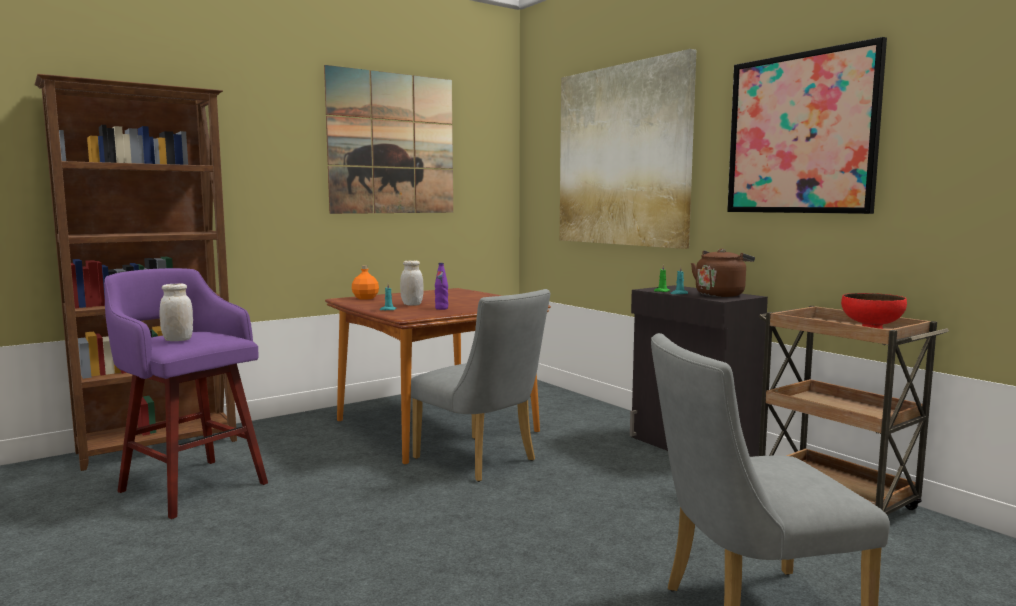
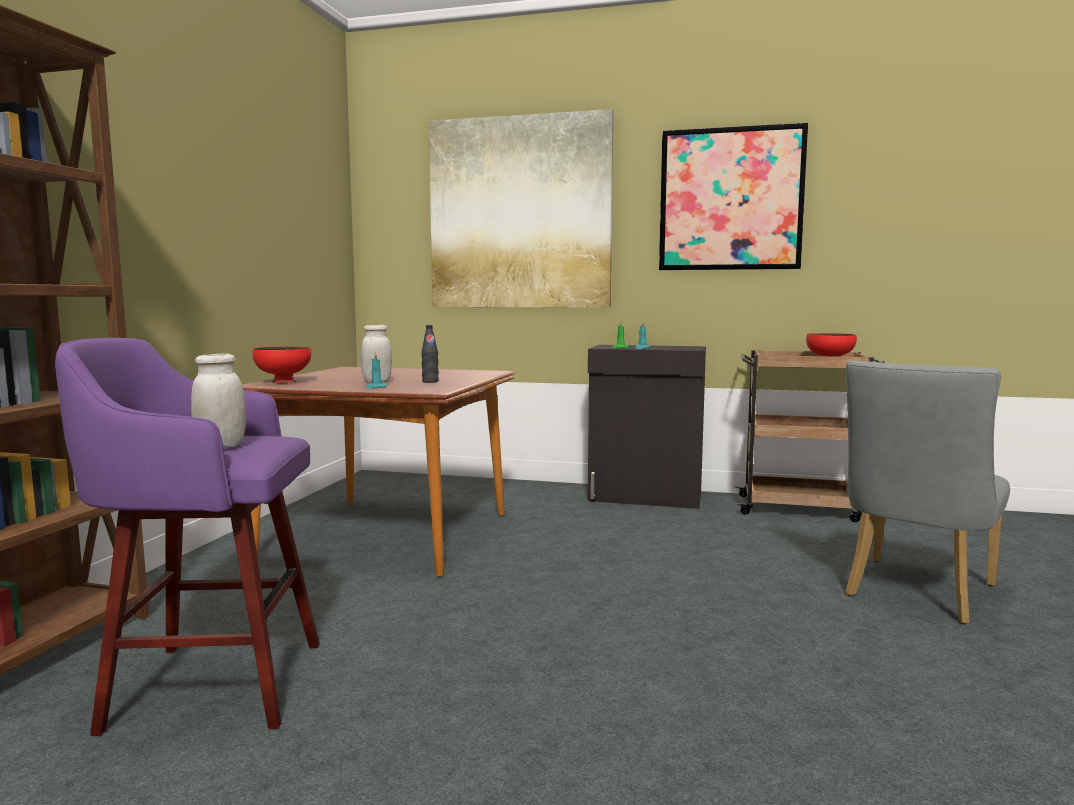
camera: 40 degrees left, 0 degrees up
(365, 298) = (283, 382): orange bottle -> red bowl
(392, 144) = (247, 176): picture -> none
(441, 308) = (430, 382): purple bottle -> black bottle
(481, 461) = (510, 552): grey chair -> none
(721, 294) = (672, 347): brown kettle -> none

